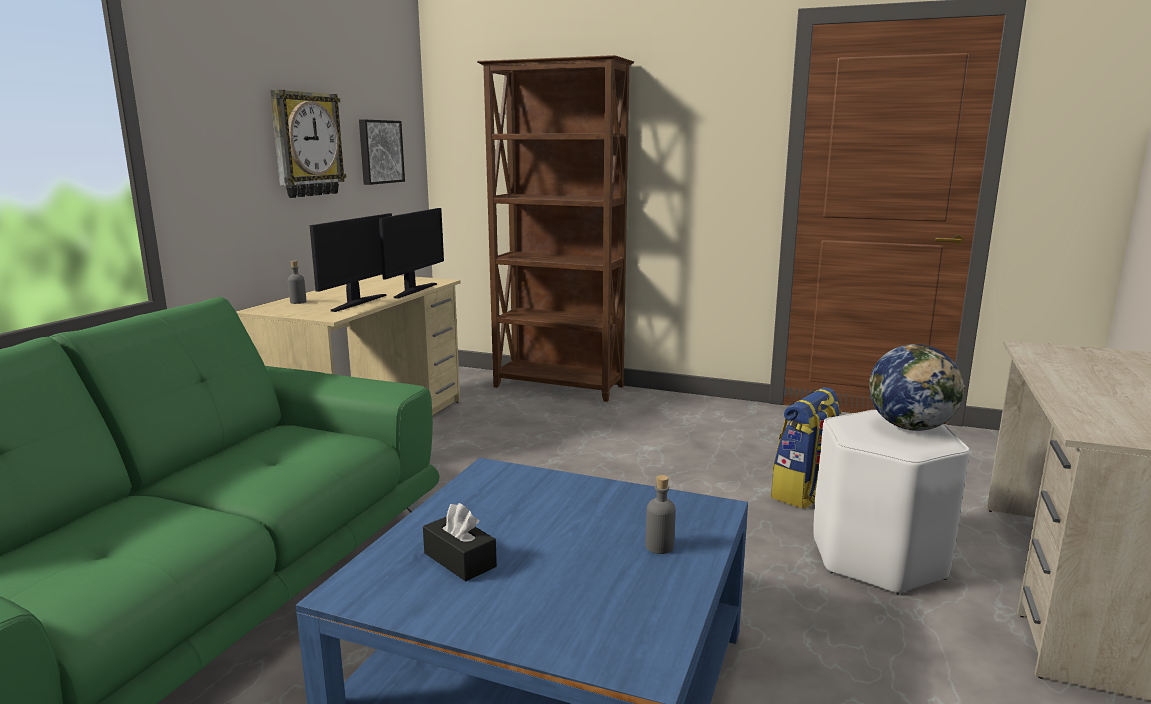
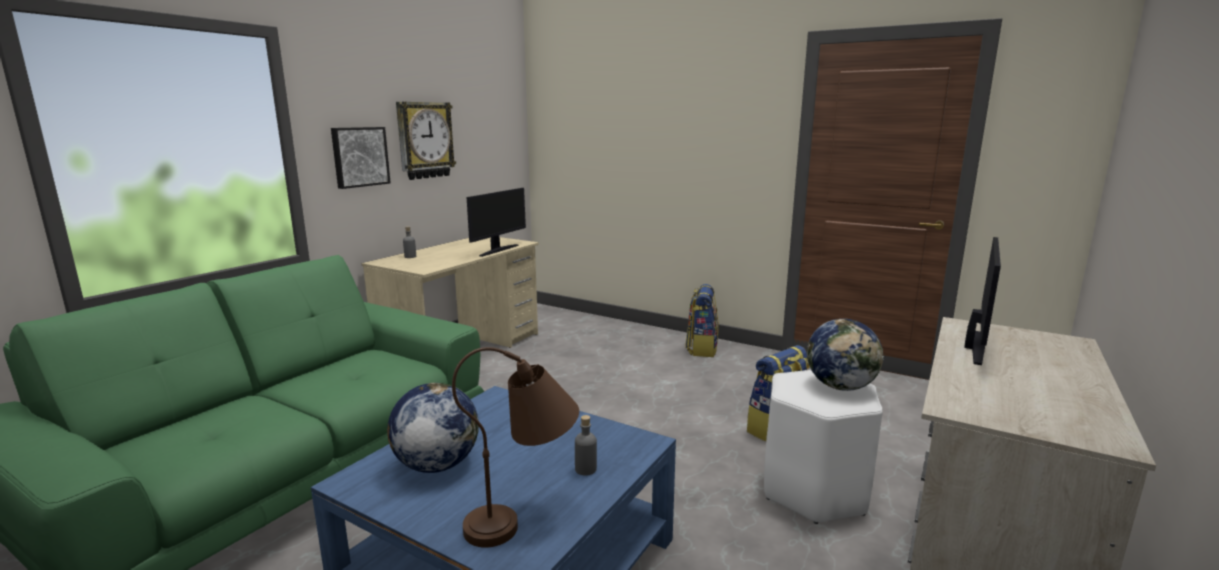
camera: 10 degrees right, 0 degrees up
(357, 303) = (451, 259): monitor -> monitor (974, 347)
(379, 151) = (487, 143): picture -> picture (359, 156)
(460, 560) = (436, 465): black tissue box -> globe
(559, 387) = (617, 327): brown bookcase -> none
(618, 611) = (526, 517): none -> brown table lamp
(674, 406) = (701, 348): none -> backpack

